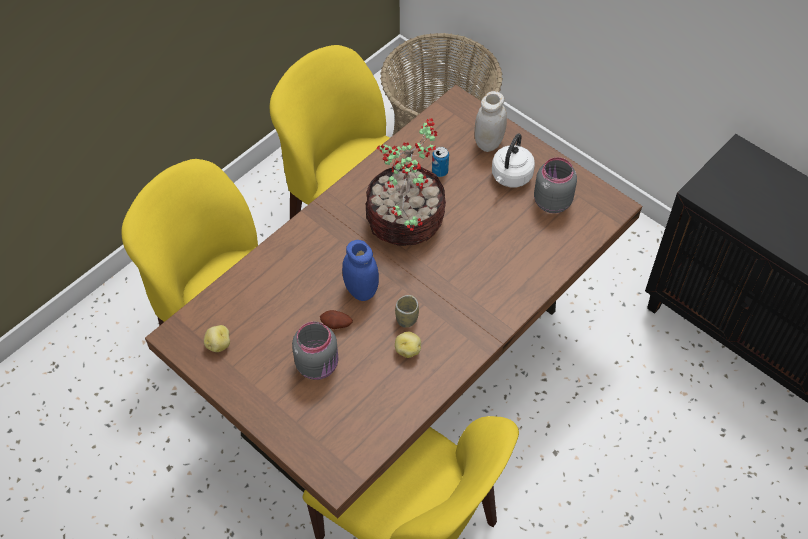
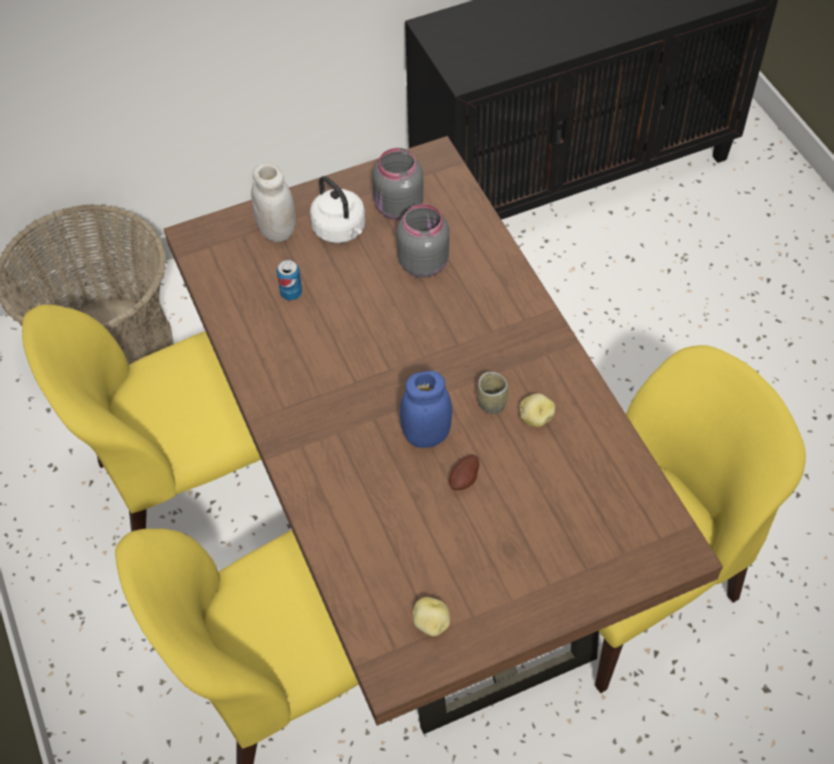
camera: 65 degrees left, 0 degrees up
(318, 365) = (515, 518): grey jar -> grey jar (424, 262)
(405, 222) = (348, 354): potted plant -> none

